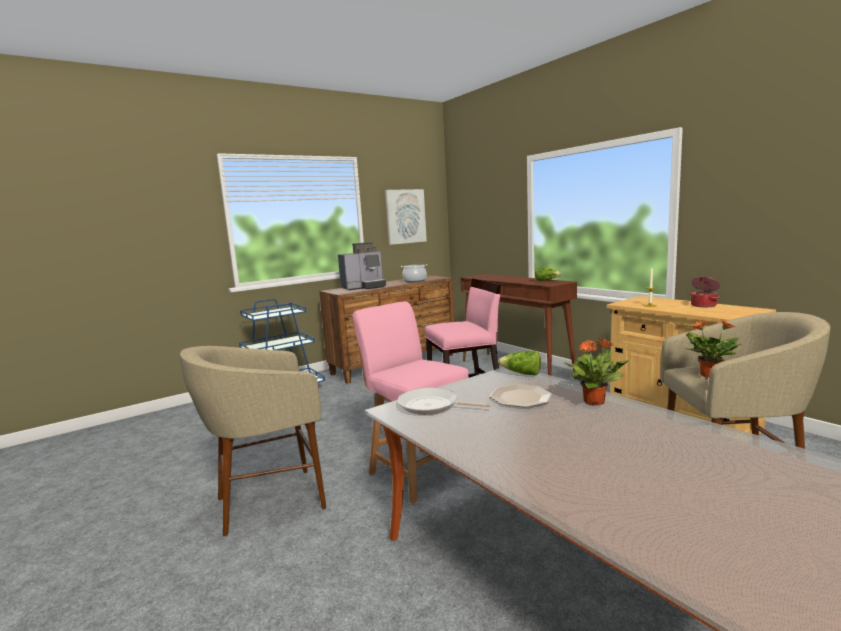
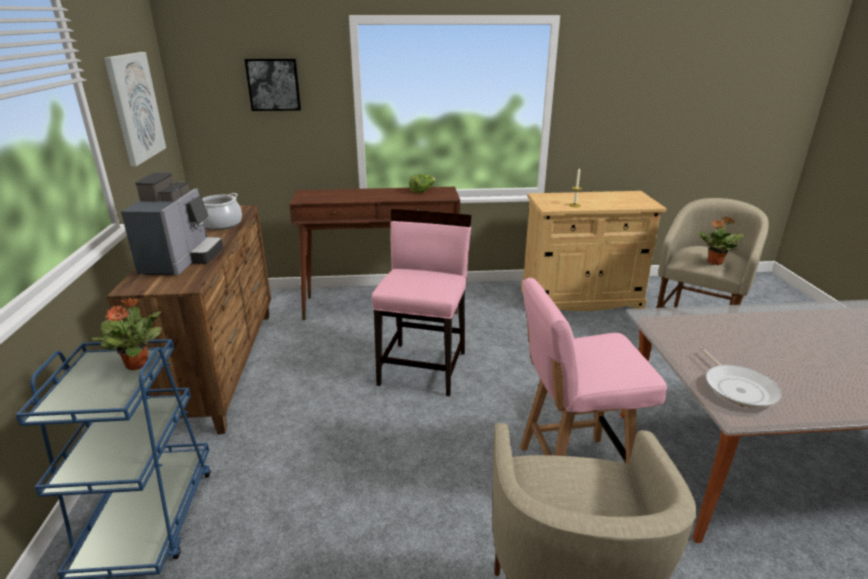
camera: 60 degrees left, 15 degrees up
(432, 406) = (737, 388): frying pan -> frying pan turned 60 degrees counterclockwise
(489, 205) = (274, 84): none -> picture
(520, 397) = (734, 340): plate -> none
(521, 374) = (664, 316): lettuce -> none
(594, 402) = (762, 317): potted plant -> potted plant (138, 364)
(704, 305) = (600, 196): cooking pot -> none

